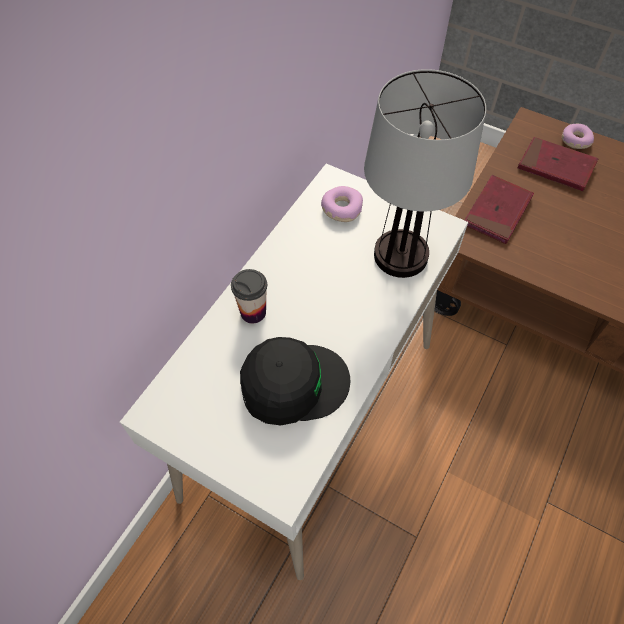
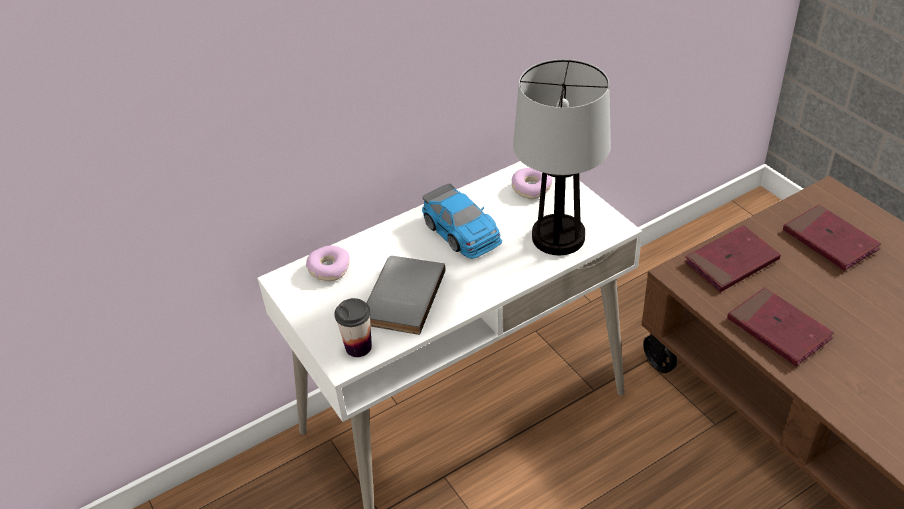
camera: 30 degrees right, 15 degrees down
(253, 312) = (403, 239): cup -> cup (358, 347)
(293, 383) = (401, 297): black cap -> grey book
(306, 282) = (462, 232): none -> toy car
(567, 263) = (778, 329): none -> red book
(575, 140) = (872, 223): donut -> donut (329, 268)

